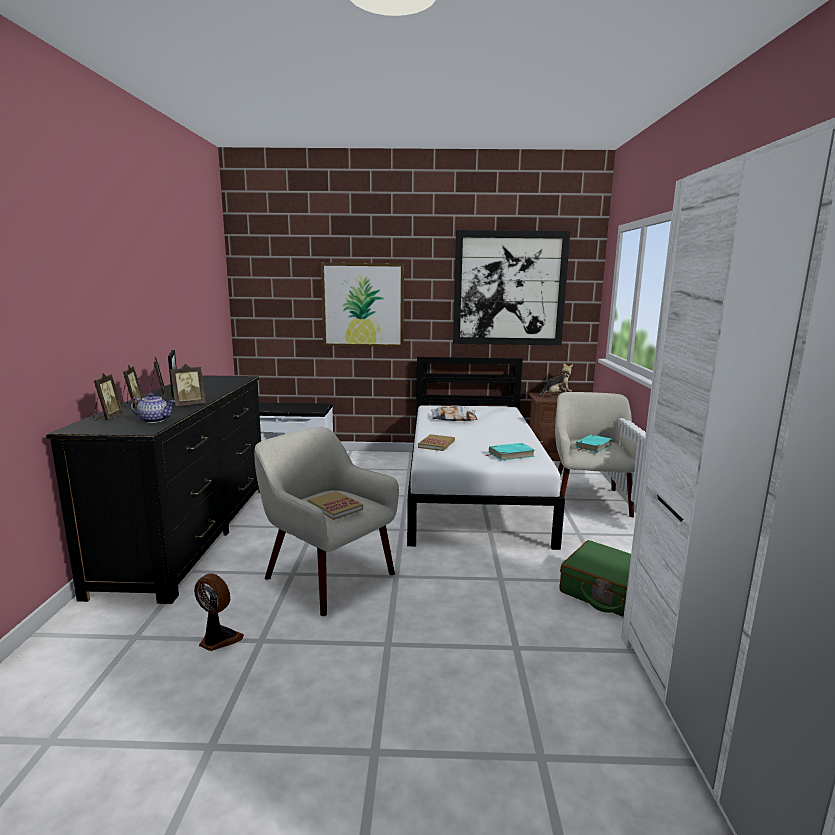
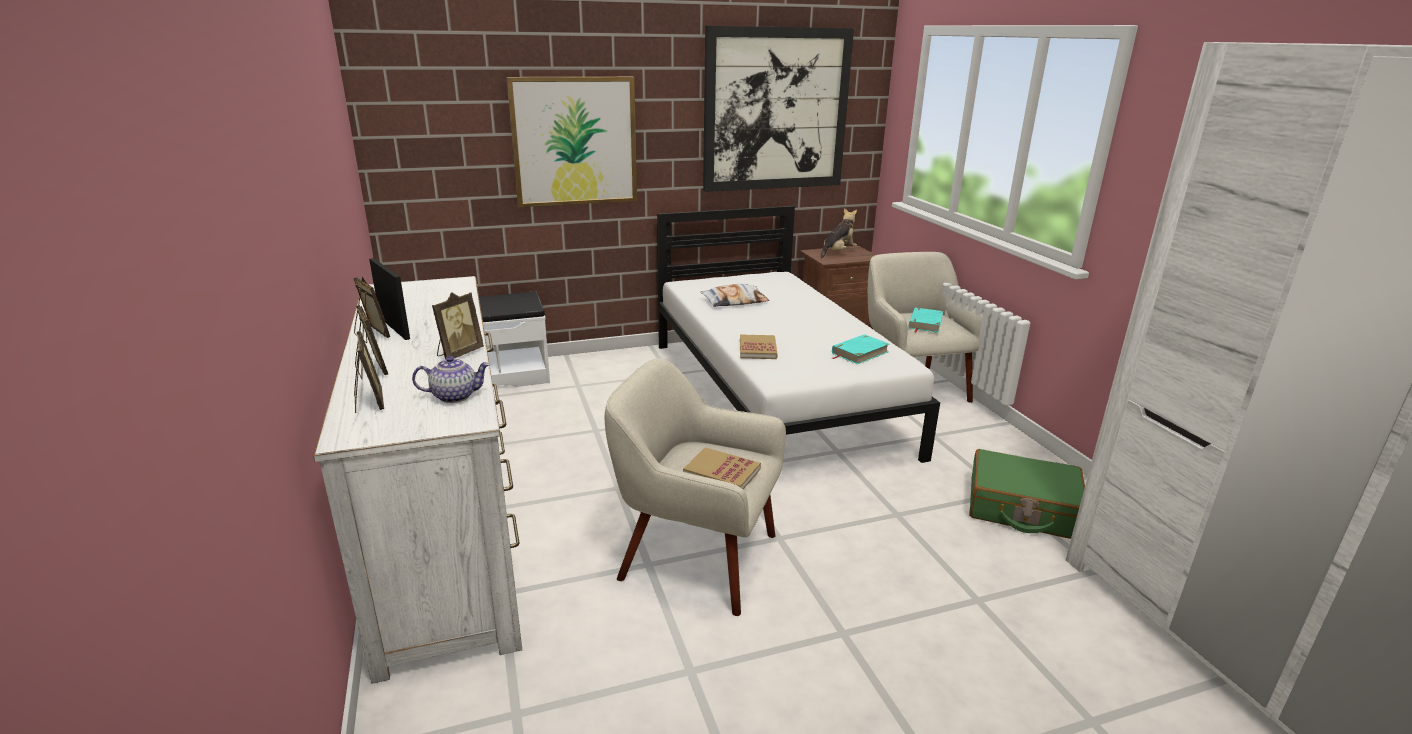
camera: 20 degrees left, 10 degrees up
(190, 533) = (446, 532): black dresser -> white dresser
(218, 639) = (634, 685): fan -> none

